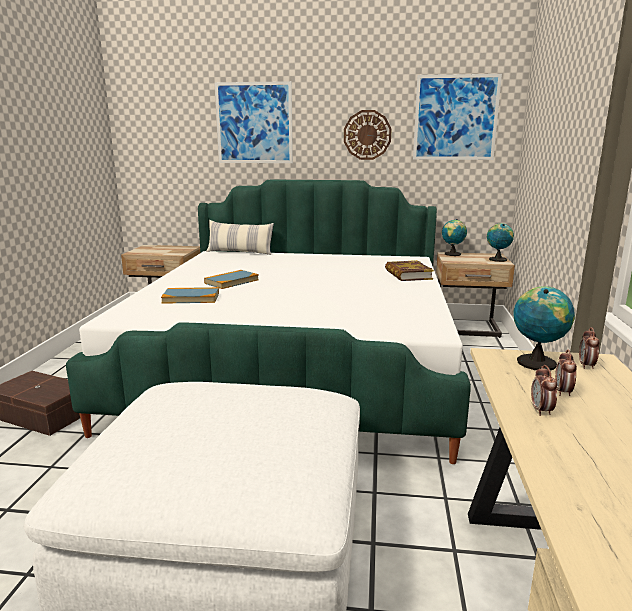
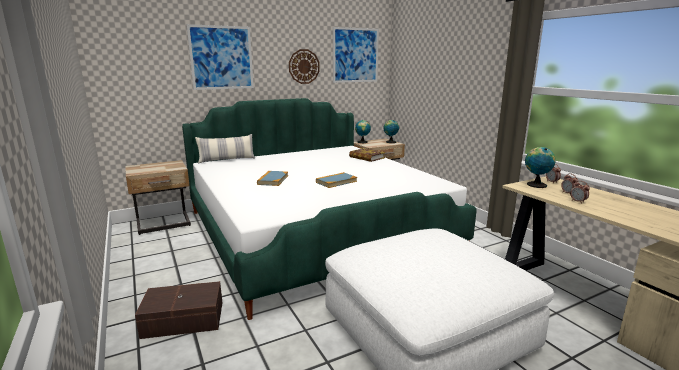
camera: 35 degrees left, 0 degrees up
(191, 298) = (273, 195): book -> book (336, 182)

